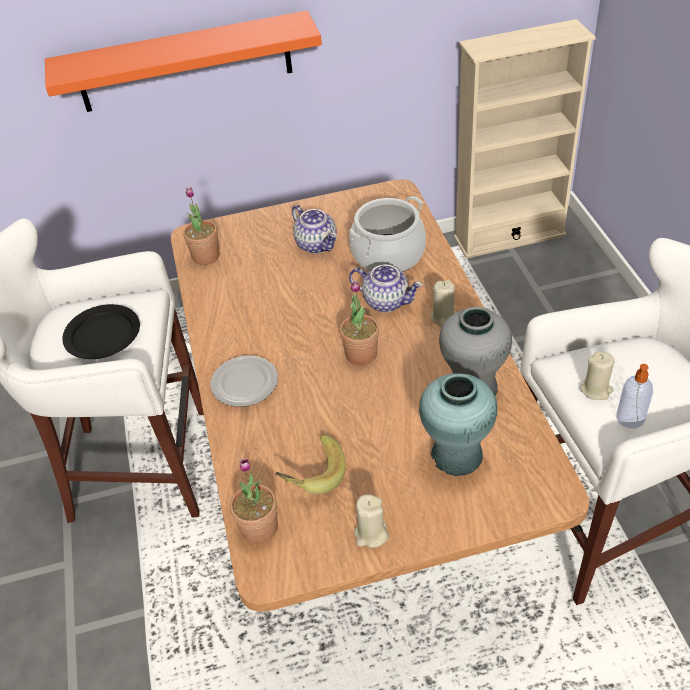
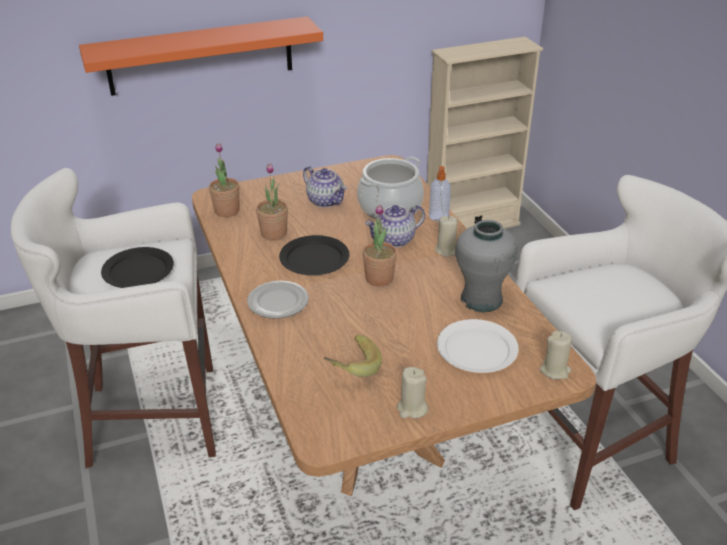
camera: 10 degrees left, 10 degrees down
(259, 528) = (309, 409): potted plant -> potted plant (273, 233)
(293, 325) = (315, 259): none -> black plate
(387, 301) = (395, 240): teapot -> teapot turned 135 degrees clockwise
(457, 456) = (477, 349): turquoise vase -> white plate
(596, 390) = (585, 299): beige candle -> beige candle (555, 370)
(630, 419) = (617, 319): soap dispenser -> soap dispenser (438, 217)

